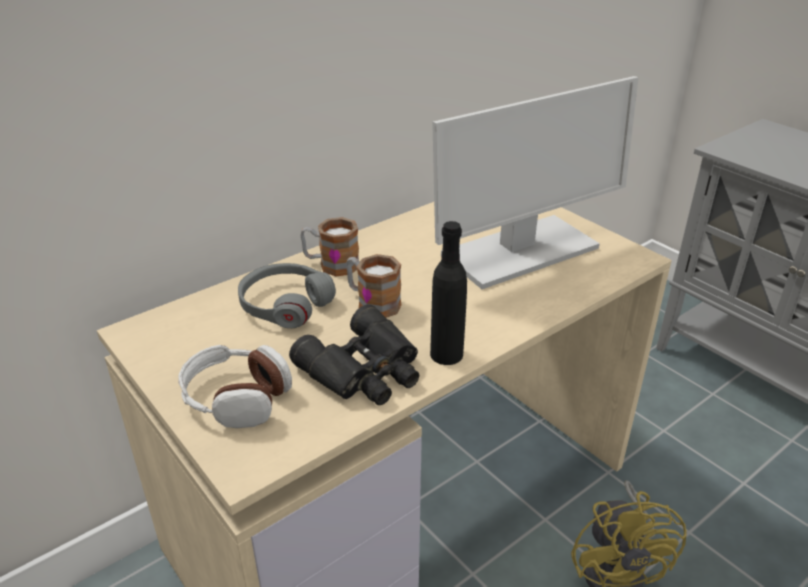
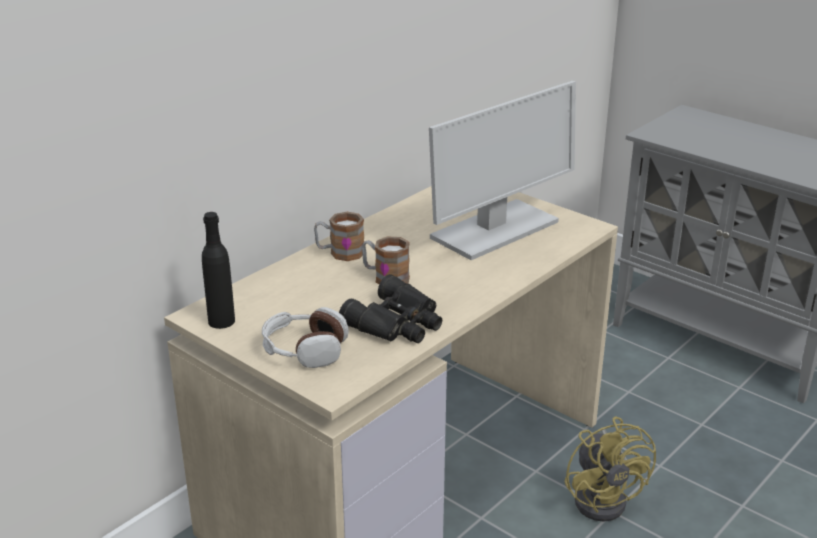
camera: 10 degrees left, 5 degrees down
(285, 305) = (314, 285): grey headphones -> none
(446, 354) = (457, 307): black bottle -> black bottle (221, 321)

